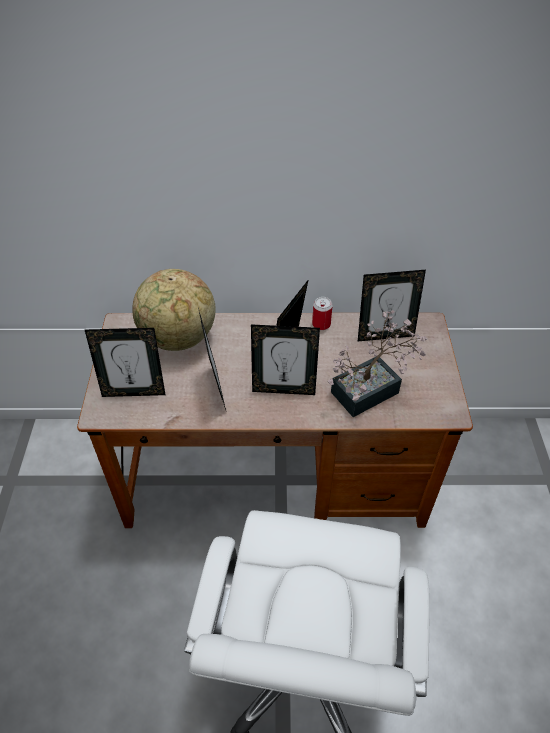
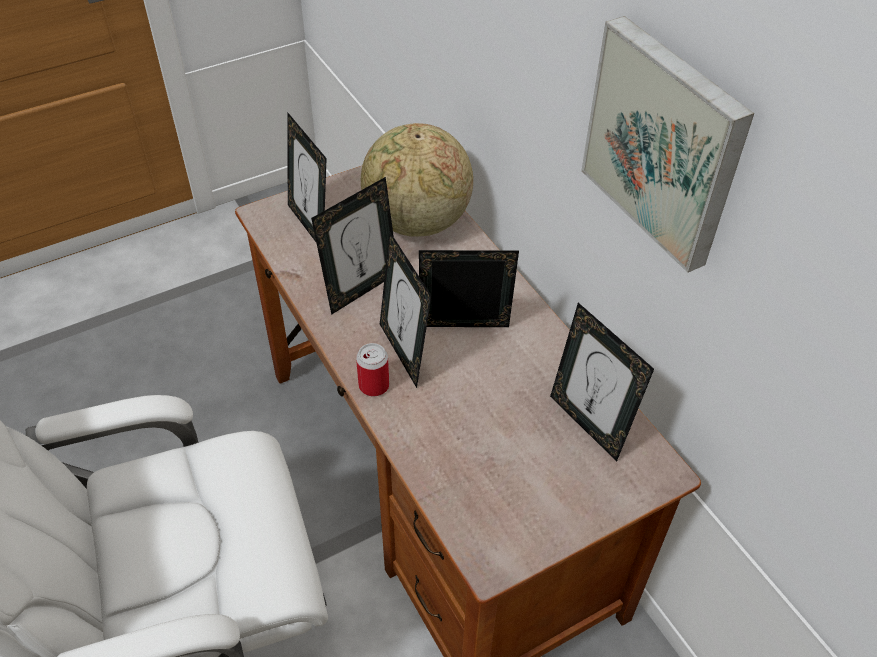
camera: 60 degrees right, 0 degrees up
(321, 324) = (550, 344): can -> can (374, 385)
(366, 160) = (665, 142): none -> picture
(371, 390) = (468, 446): potted plant -> none

